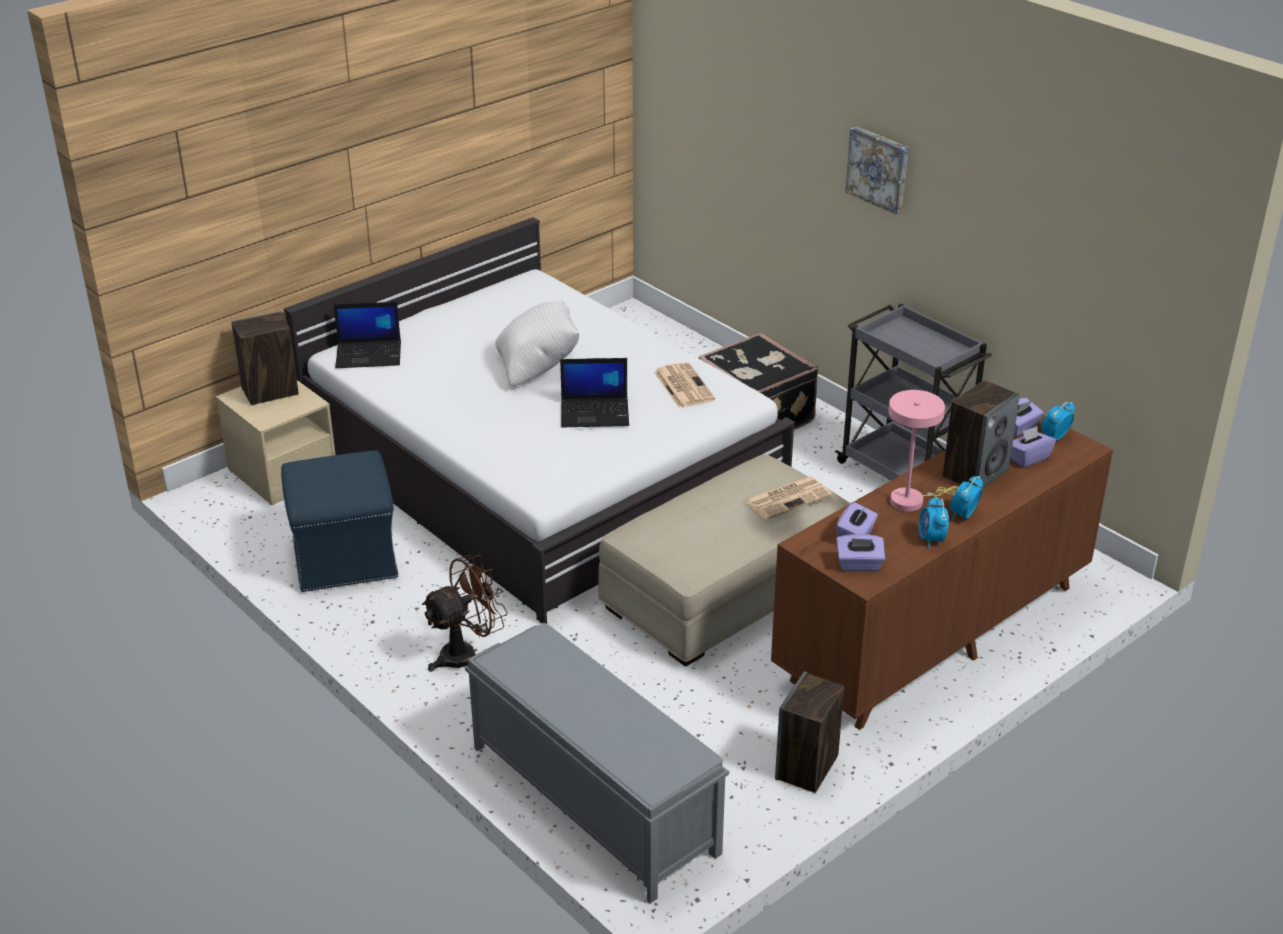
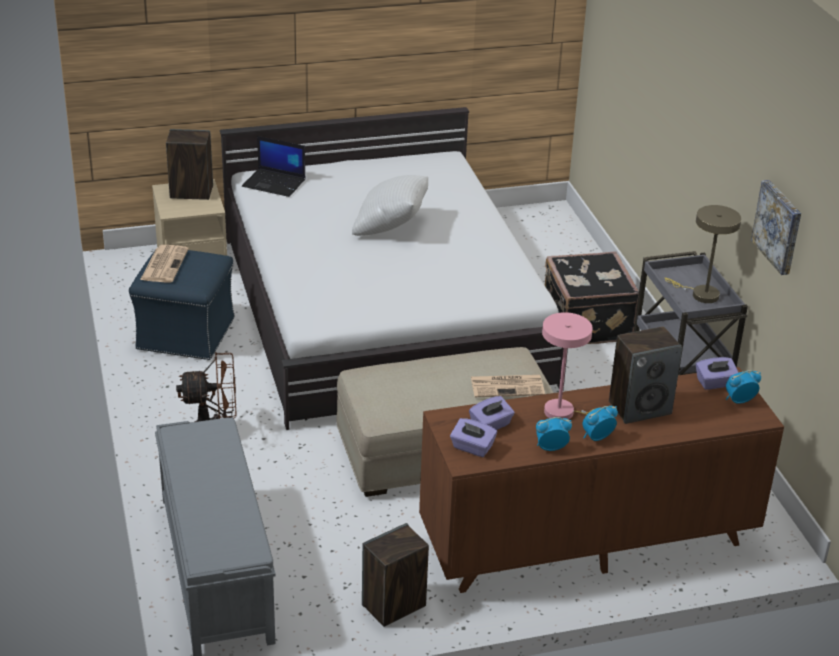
camera: 25 degrees right, 0 degrees up
(595, 413) = (402, 274): laptop -> none
(683, 385) = (490, 272): newspaper -> newspaper (164, 264)
(879, 169) = (706, 126): picture -> picture (779, 226)
(929, 346) = (700, 294): none -> beige table lamp
(931, 539) = (550, 448): alarm clock -> alarm clock turned 60 degrees clockwise
(1028, 458) = (699, 410): purple tissue box -> none

